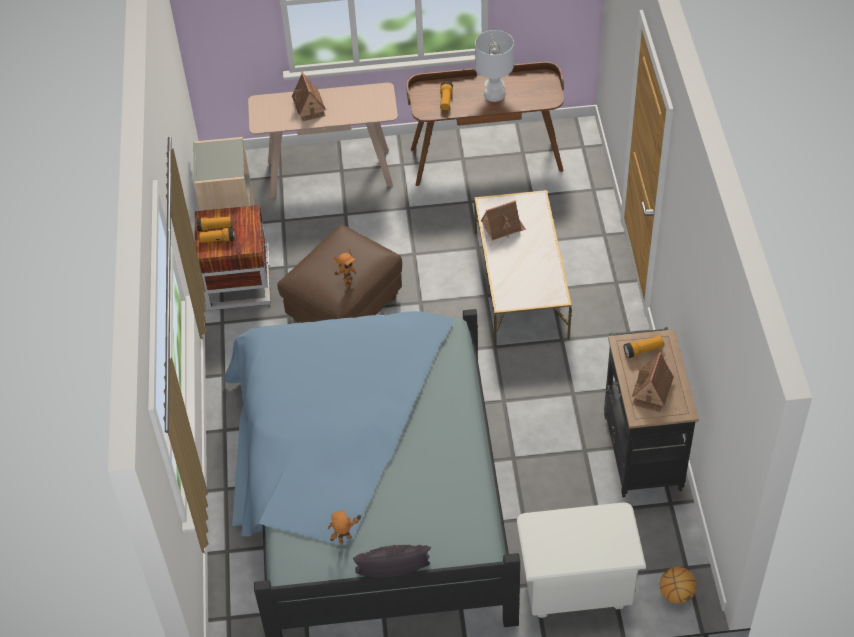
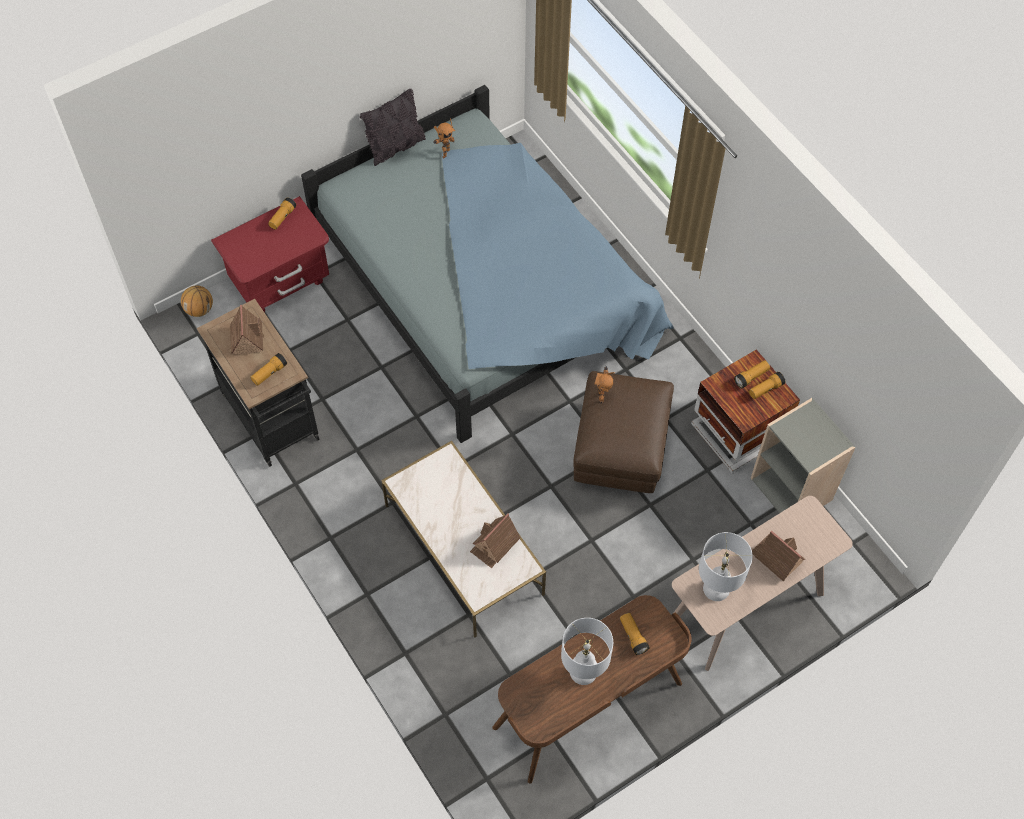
camera: 150 degrees right, 10 degrees up
(366, 105) = (717, 588): none -> white table lamp
(557, 558) = (282, 217): none -> flashlight
(575, 586) = (282, 285): white nightstand -> red nightstand

